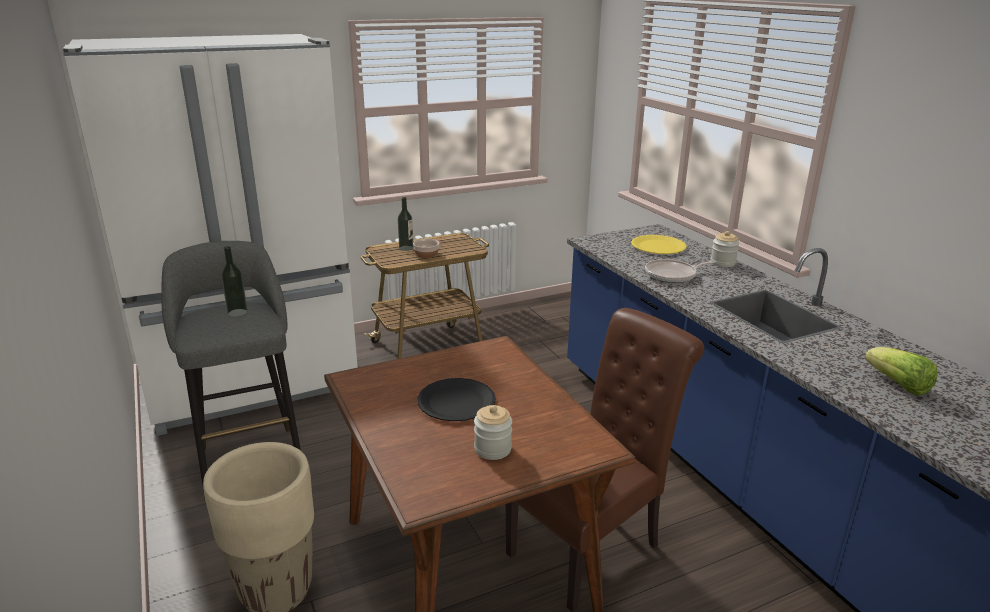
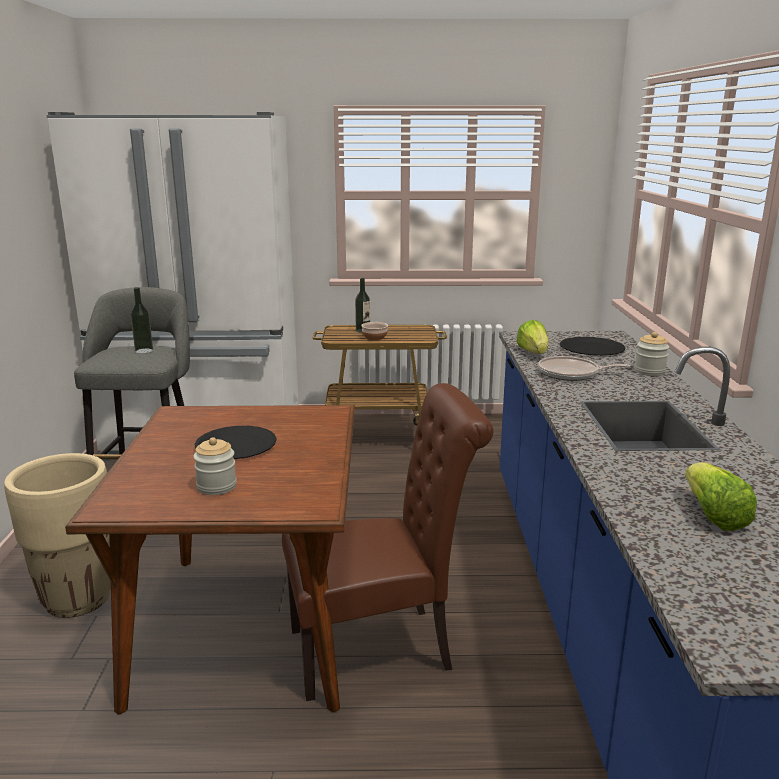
camera: 25 degrees right, 5 degrees down
(621, 258) = (533, 353): none -> lettuce
(658, 246) = (591, 348): yellow plate -> black plate

